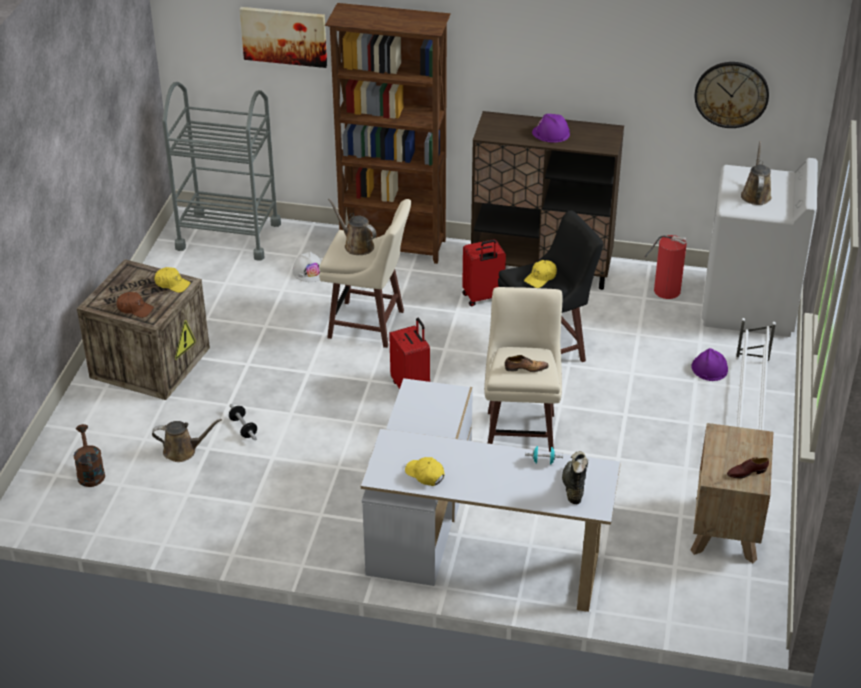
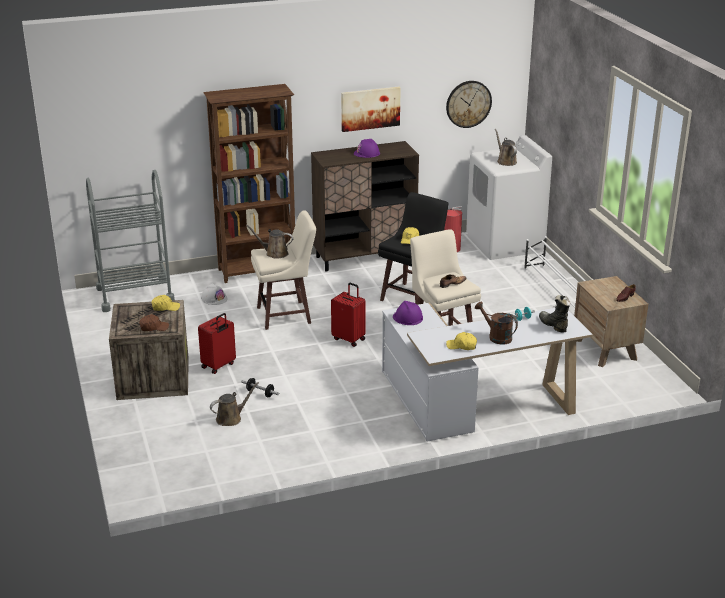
camera: 30 degrees left, 10 degrees down
(90, 472) = (175, 451): brown watering can -> brown watering can (496, 337)
(284, 36) = (162, 127): picture -> picture (370, 108)
(483, 297) = (344, 281): red suitcase -> red suitcase (219, 366)
(709, 368) = (515, 278): purple hard hat -> purple hard hat (407, 317)

